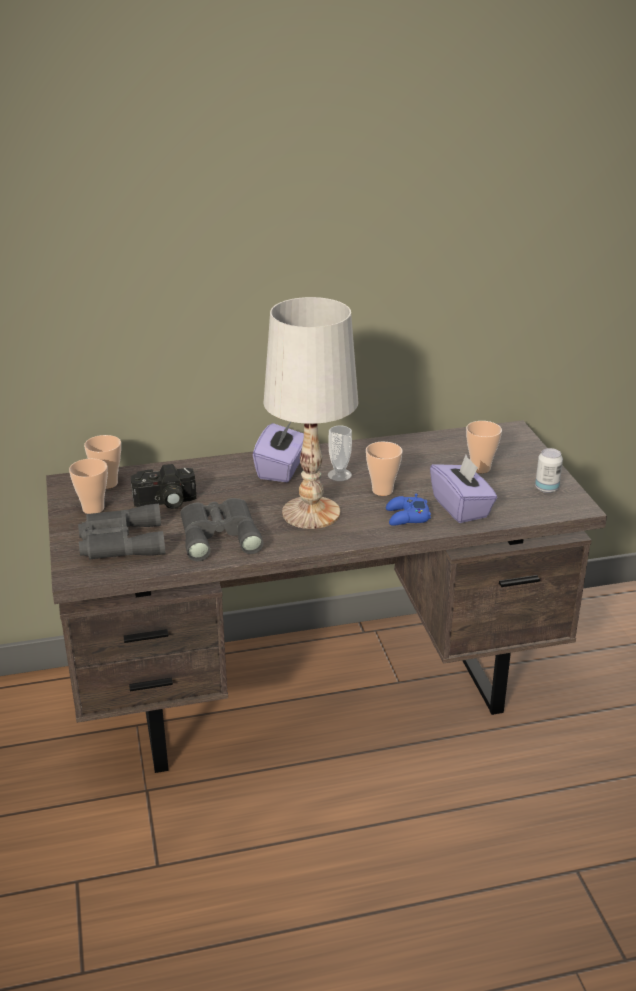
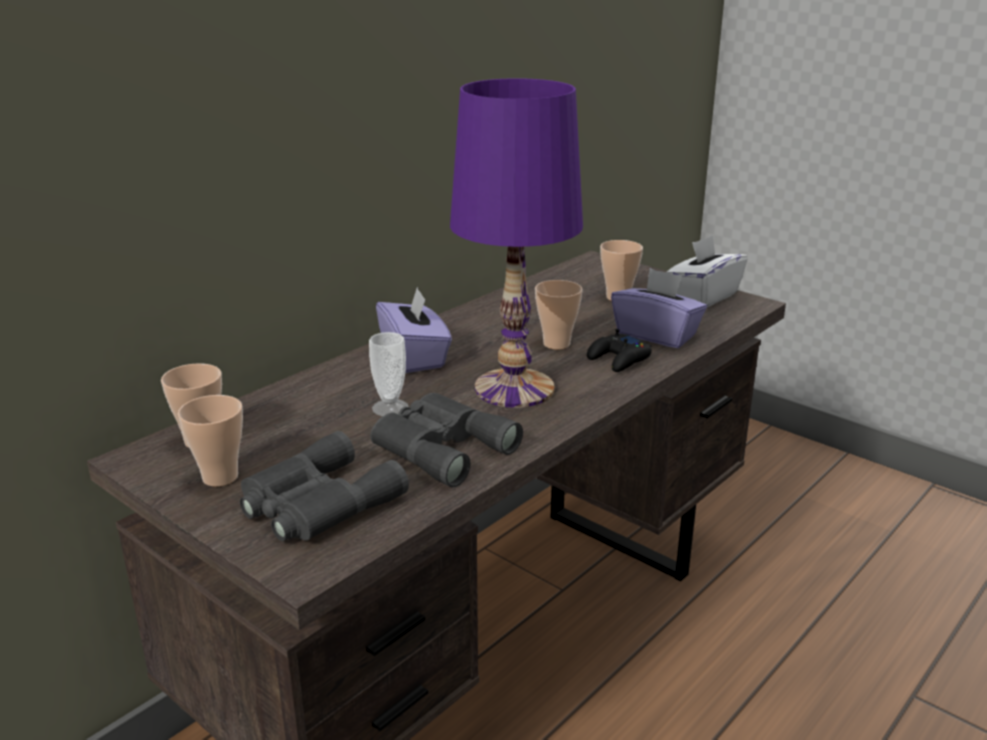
camera: 35 degrees left, 5 degrees down
(165, 502) = (317, 436): camera -> none
(310, 513) = (513, 388): white table lamp -> purple table lamp
(339, 475) = (489, 343): cup -> cup (390, 408)
(407, 517) = (619, 359): blue game controller -> black game controller
(546, 488) = (703, 297): can -> white tissue box

